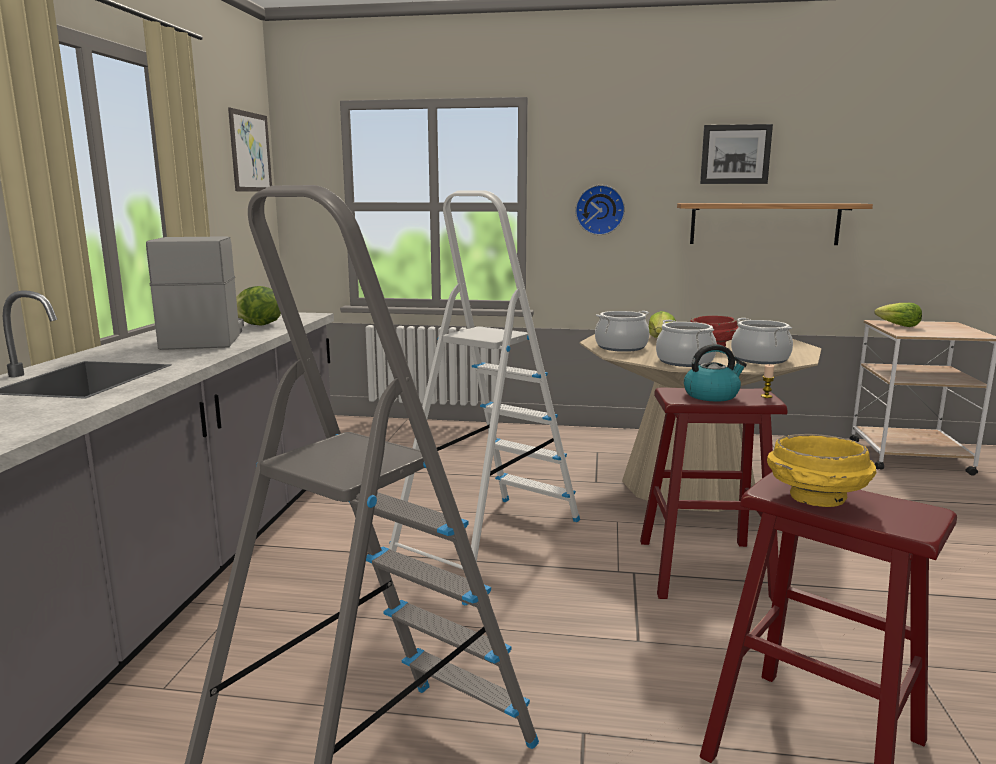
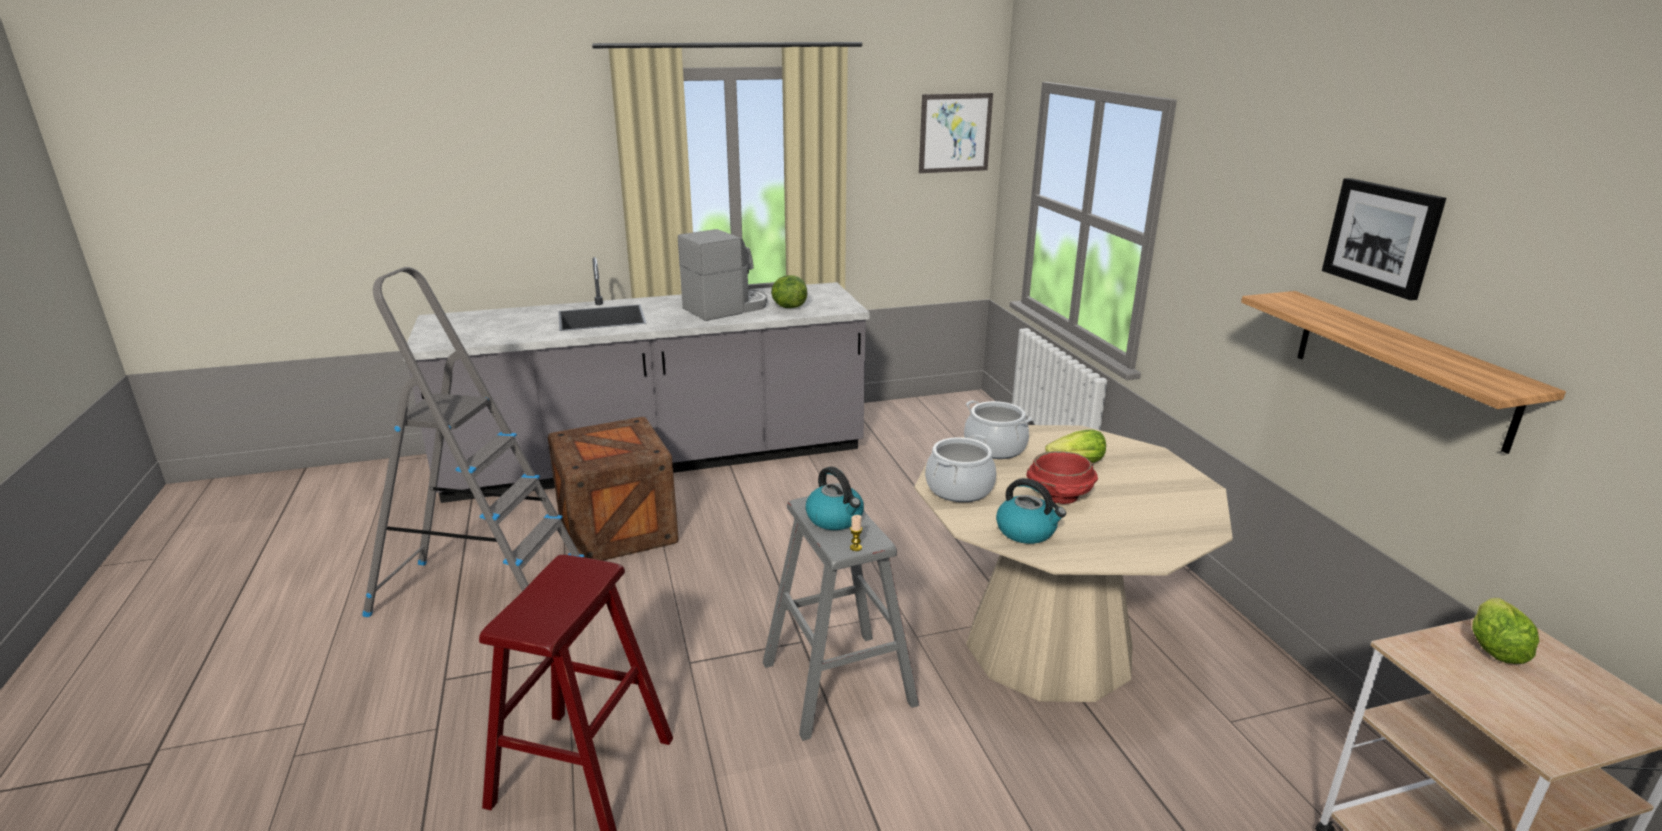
camera: 65 degrees right, 10 degrees up
(309, 648) = (618, 531): none -> crate
(489, 543) = (801, 556): white step ladder -> none
(600, 210) = (1214, 270): wall clock -> none
(704, 569) = (838, 683): red stool -> grey stool
(760, 359) = (1027, 531): cooking pot -> kettle
(816, 499) = (555, 583): yellow bowl -> none

